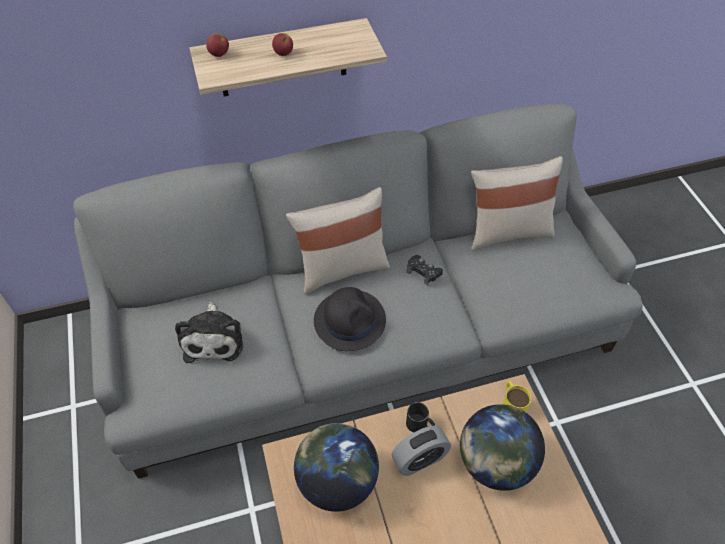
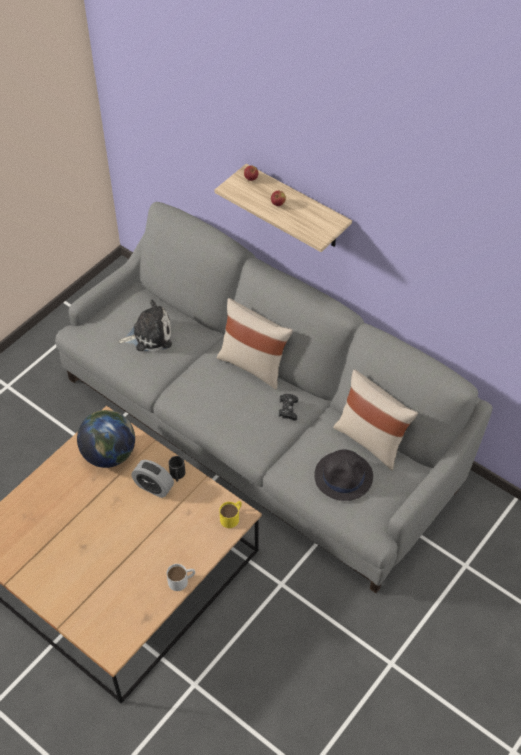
camera: 55 degrees right, 0 degrees up
(214, 338) = (149, 335): plush toy -> plush toy turned 150 degrees counterclockwise
(349, 320) = (215, 391): black hat -> black hat (344, 476)
(495, 463) = (180, 527): globe -> none
(569, 503) = (182, 580): none -> white mug

